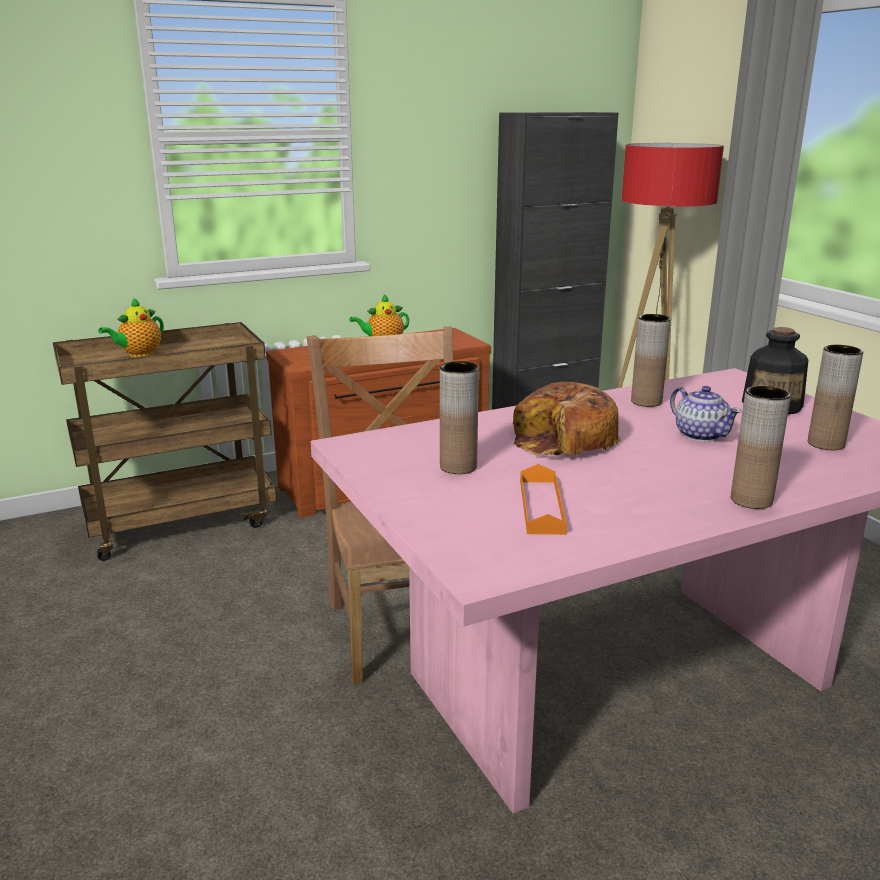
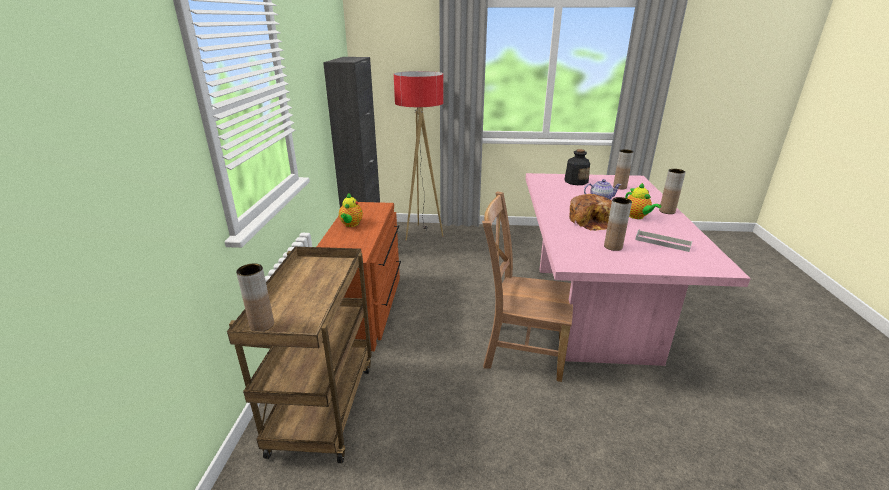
camera: 60 degrees left, 5 degrees up
(139, 354) = (289, 301): teapot -> teapot (637, 217)
(541, 506) = (662, 242): orange tray -> grey tray
(646, 402) = (555, 196): brown vase -> brown vase (262, 325)

